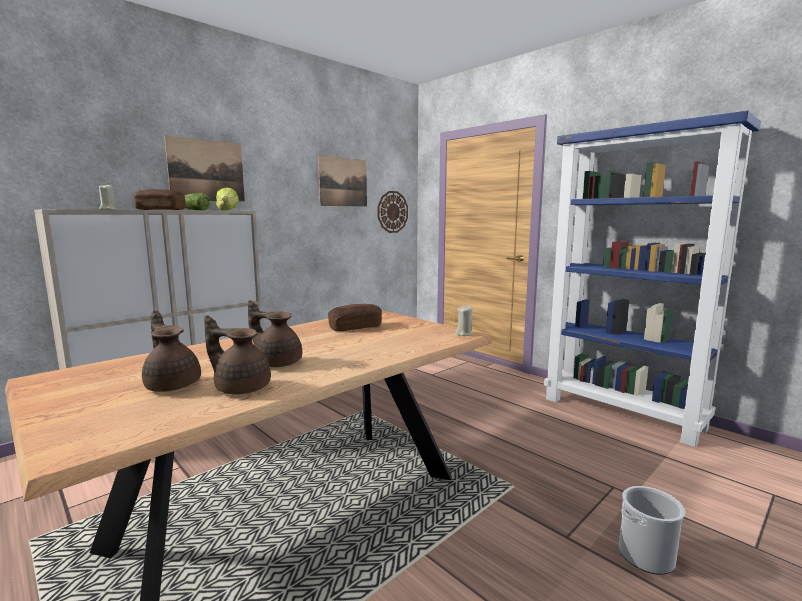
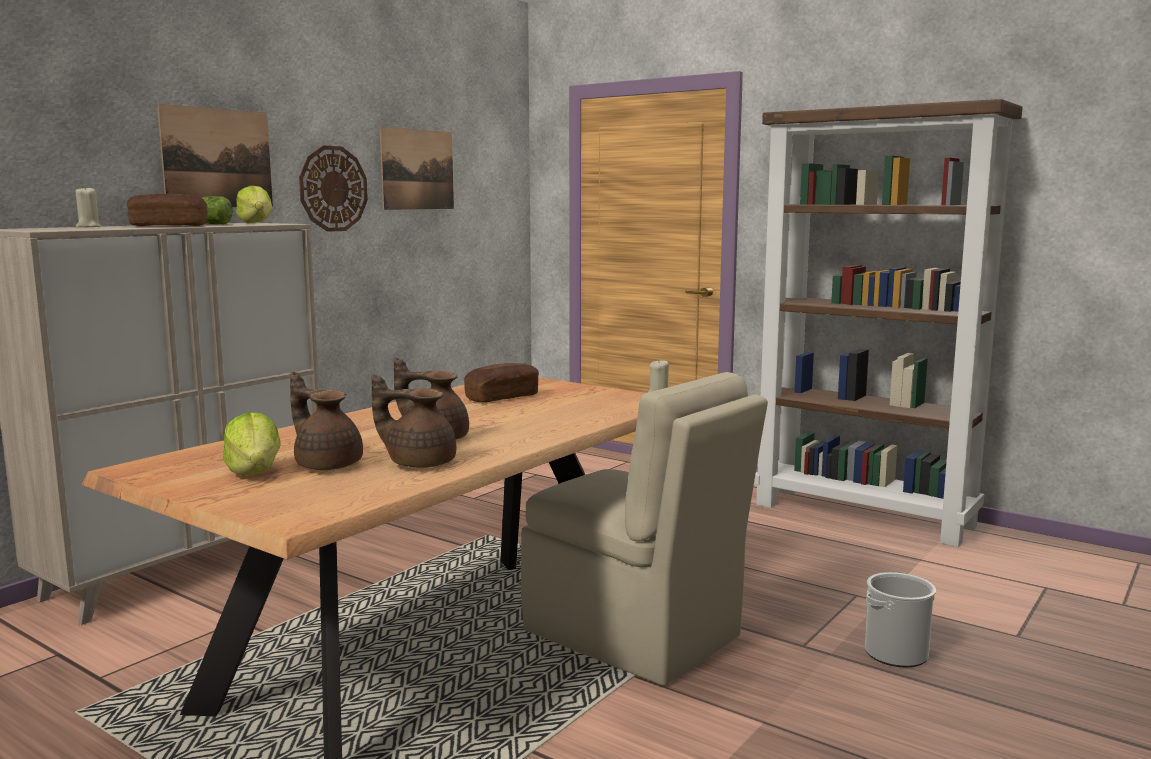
camera: 10 degrees left, 0 degrees up
(113, 389) = (254, 472): none -> lettuce
(392, 212) = (492, 216): wall clock -> wall clock (333, 189)
(437, 511) = (636, 636): none -> beige chair
(622, 413) = (865, 515): blue bookcase -> brown bookcase

